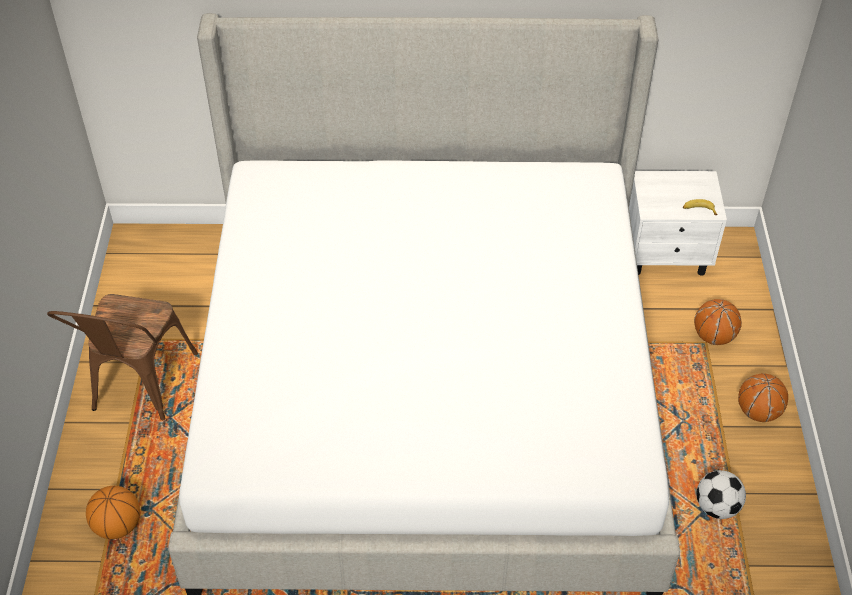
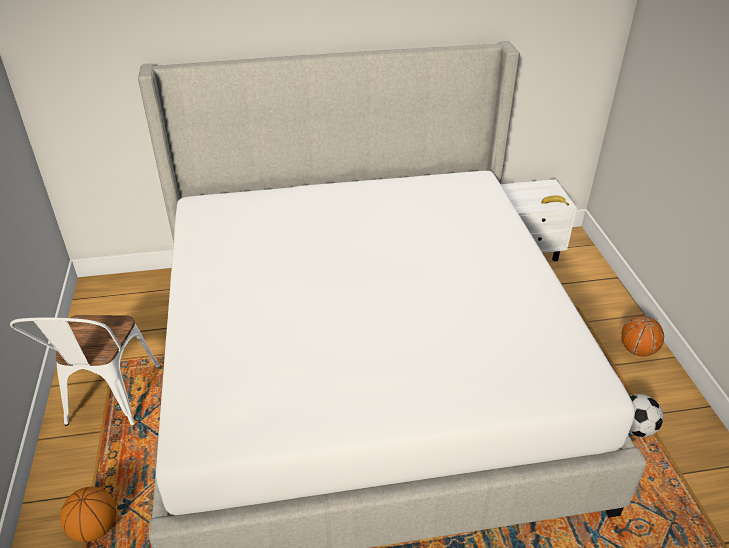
camera: 10 degrees left, 10 degrees down
(139, 388) = (108, 400): brown chair -> white chair
(713, 336) = (581, 301): basketball -> none

